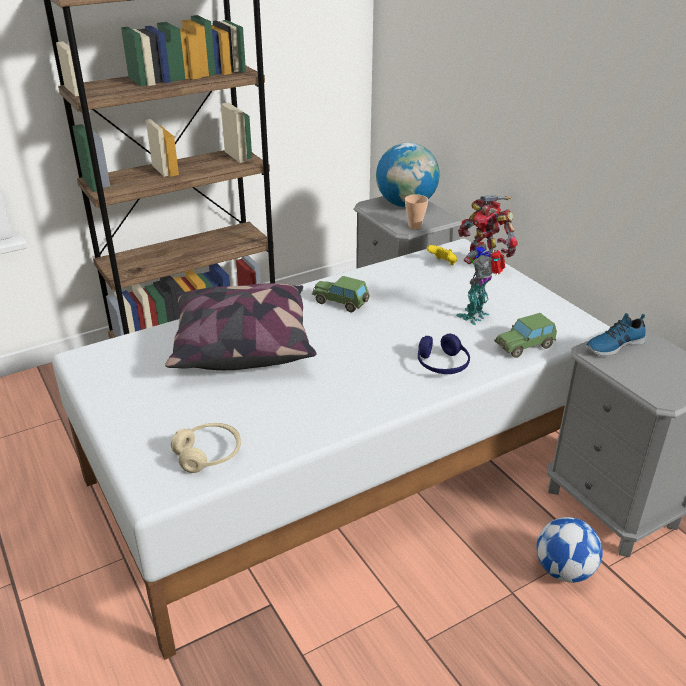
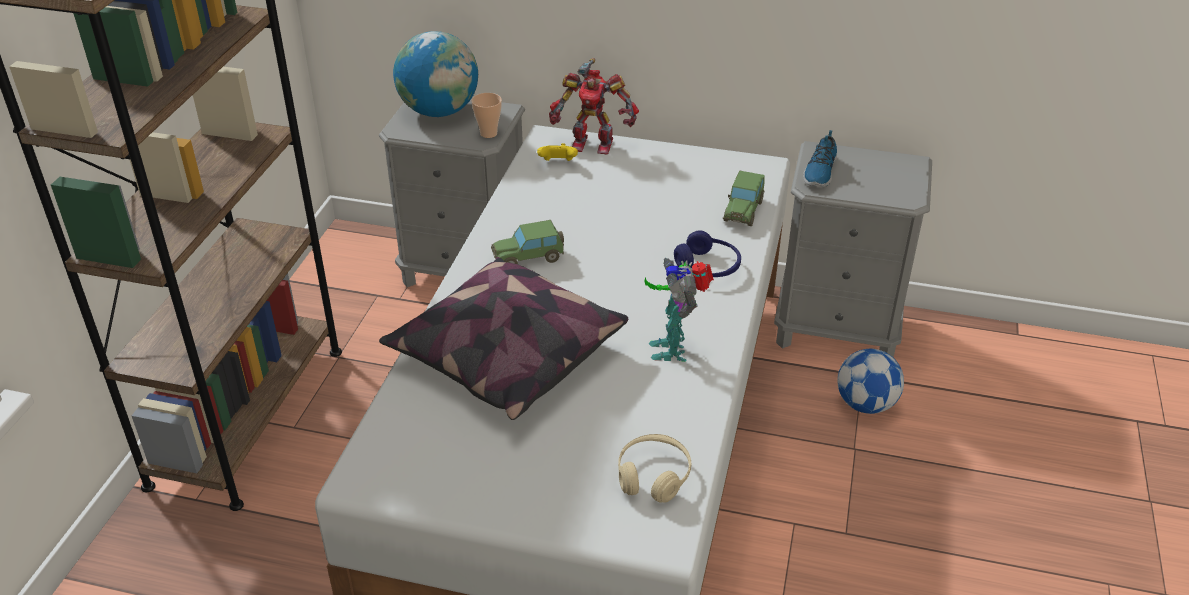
camera: 45 degrees left, 5 degrees up
(476, 316) = (666, 203): toy robot -> toy robot (673, 348)

